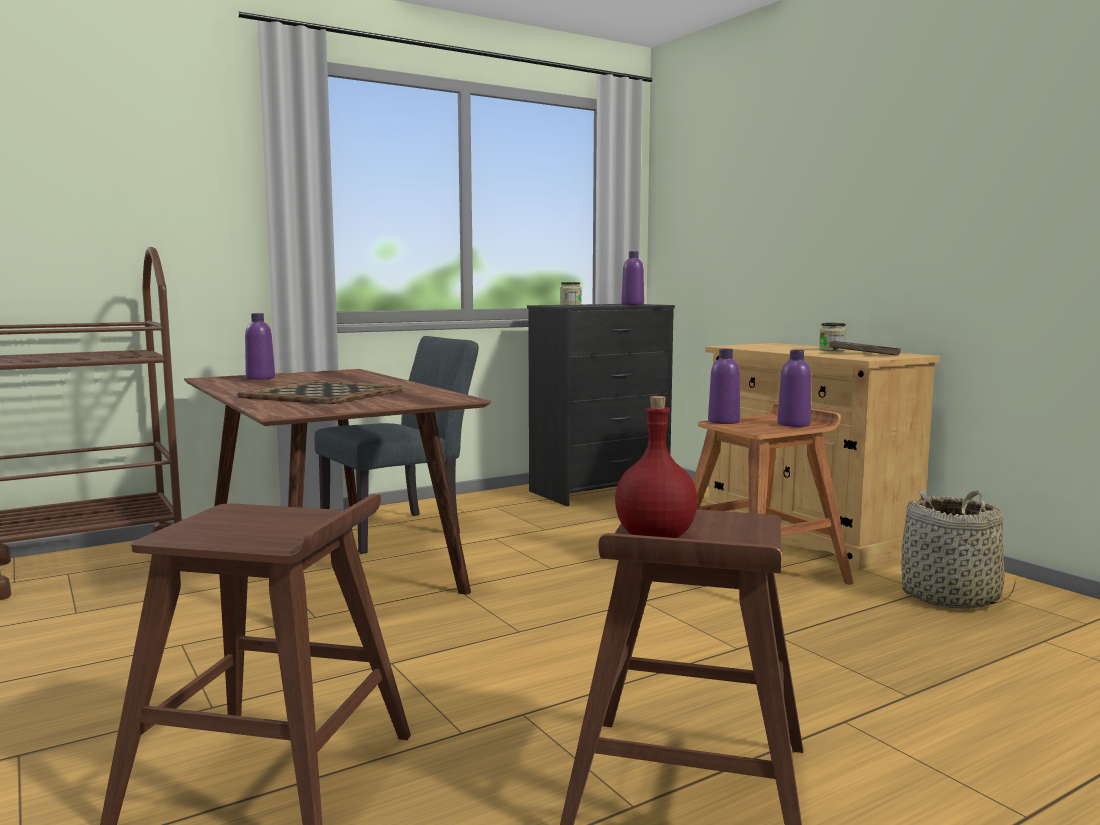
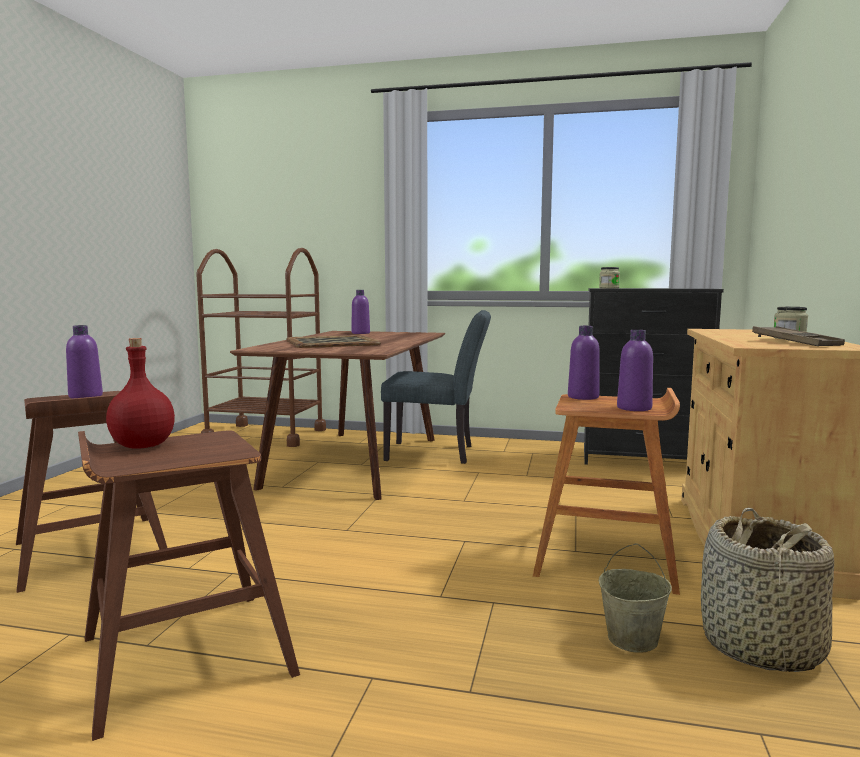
camera: 45 degrees right, 0 degrees up
(632, 304) = (680, 288): purple bottle -> purple bottle (85, 396)
(897, 621) = (633, 639): none -> beige bucket

